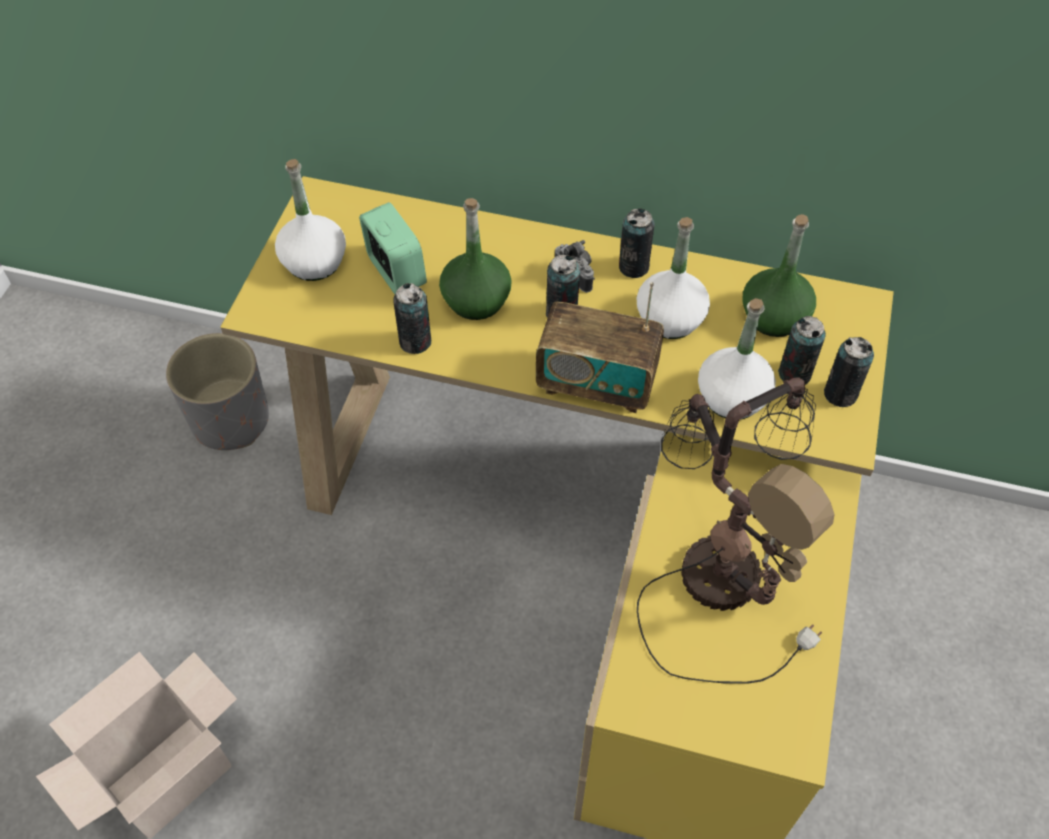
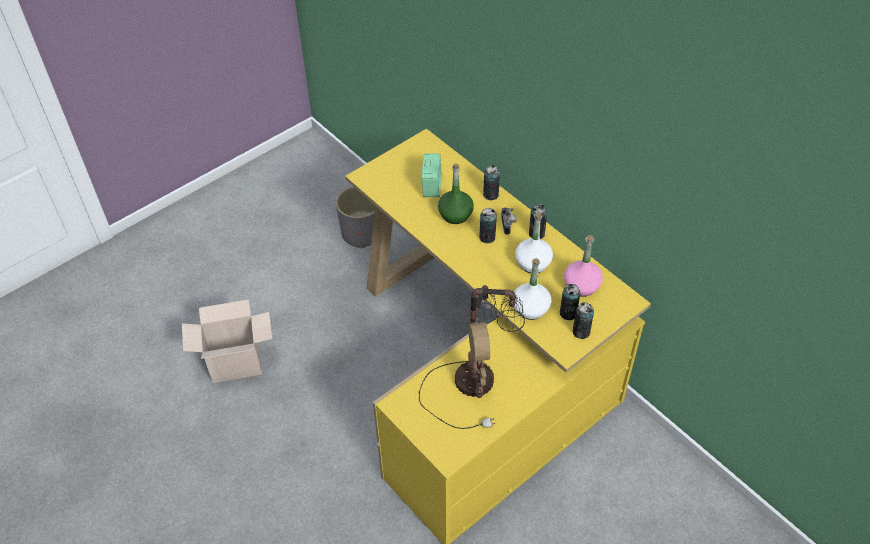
camera: 35 degrees right, 5 degrees down
(314, 262) = (401, 167): white bottle -> none
(415, 342) = (416, 219): can -> can (490, 195)
(596, 383) = (477, 273): radio -> none
(774, 317) = (581, 286): green bottle -> pink bottle

